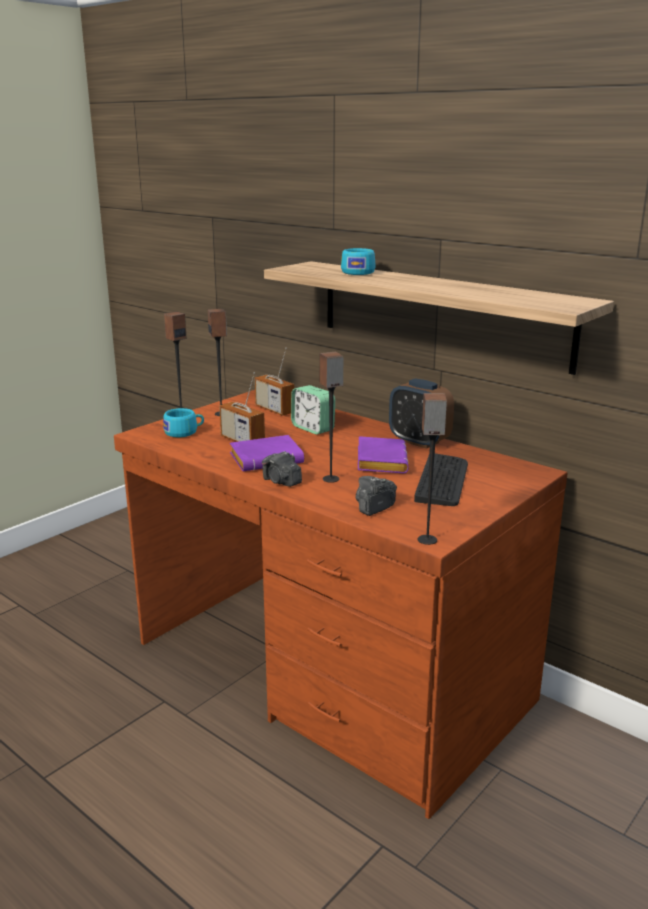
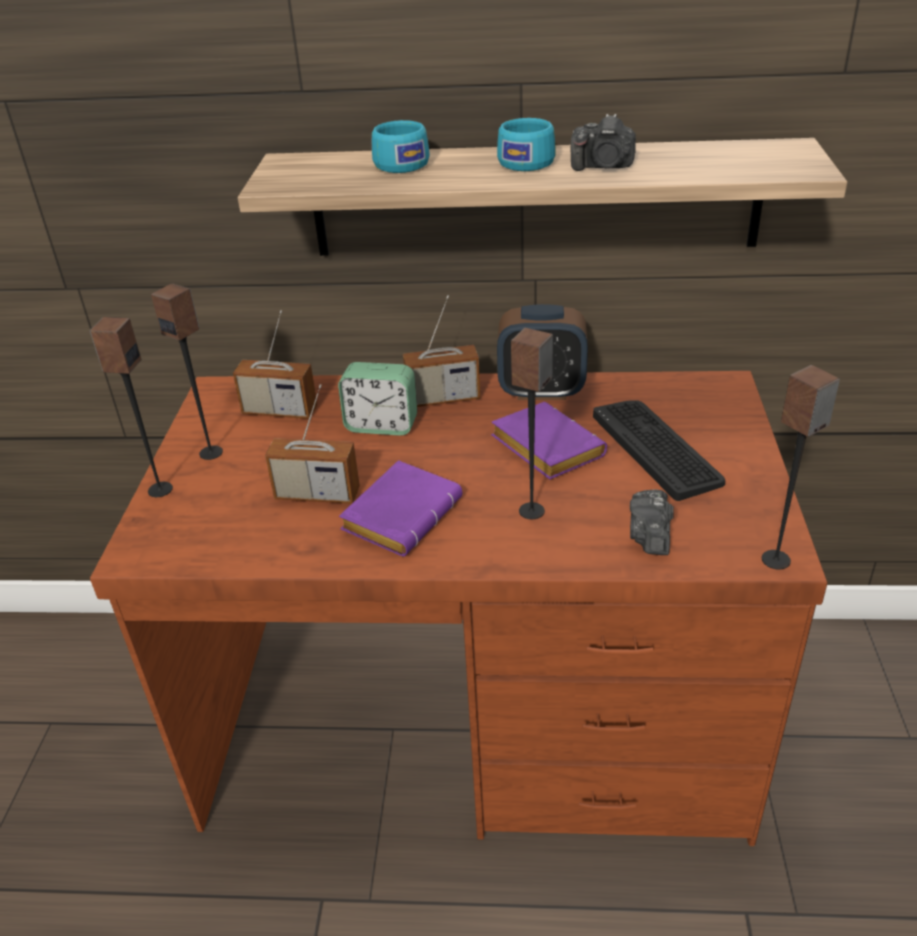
camera: 35 degrees left, 15 degrees up
(184, 432) = (205, 517): turquoise cup -> turquoise cup (529, 161)
(281, 482) = (478, 549): camera -> camera (603, 166)
(361, 428) = (443, 398): none -> radio

